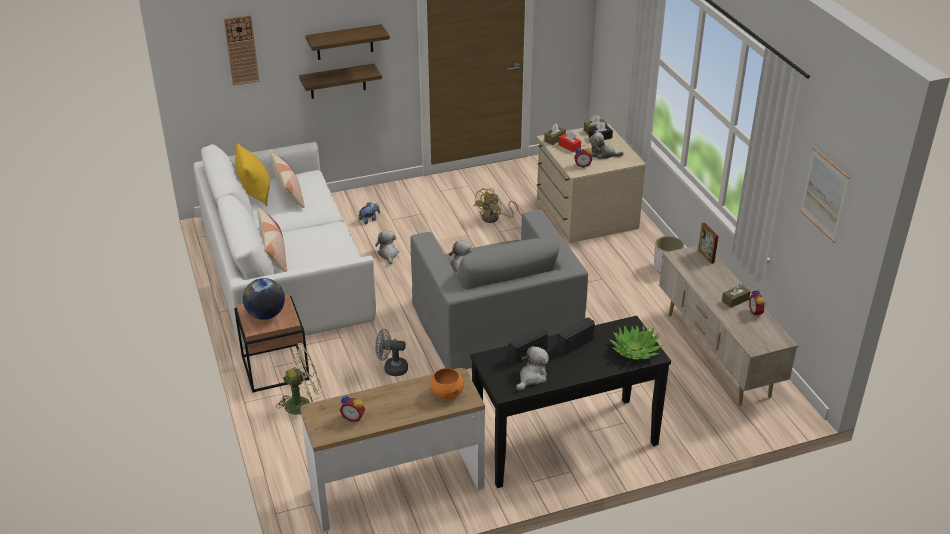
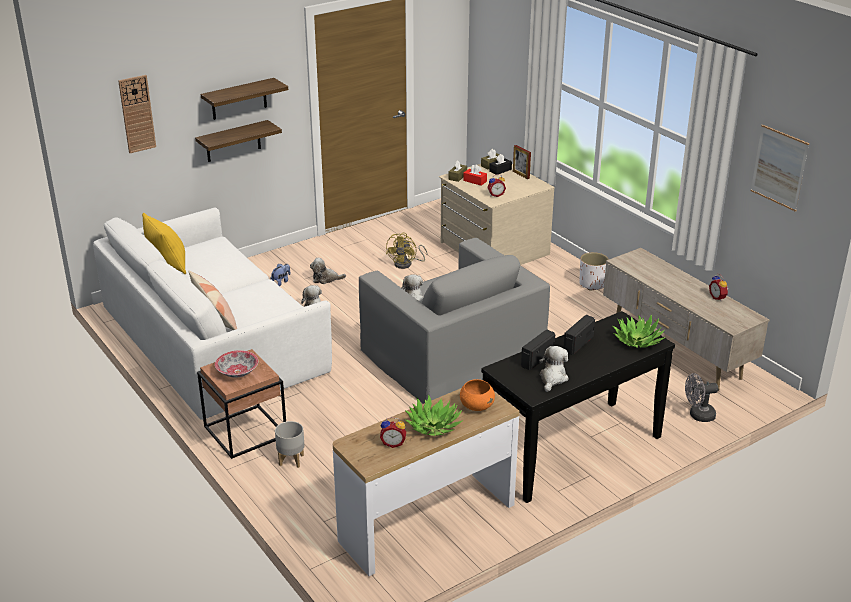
camera: 15 degrees left, 5 degrees down
(266, 315) = (237, 372): globe -> bowl
(288, 192) = (202, 259): pillow -> none
(303, 403) = (291, 460): green fan -> grey planter
(391, 368) = (368, 413): grey fan -> grey fan (698, 415)
(398, 407) = (433, 426): none -> potted plant
(603, 154) = (510, 184): plush toy -> plush toy (326, 279)
(706, 256) = (647, 258): picture frame -> picture frame (521, 175)
(735, 300) = (693, 290): brown tissue box -> none

